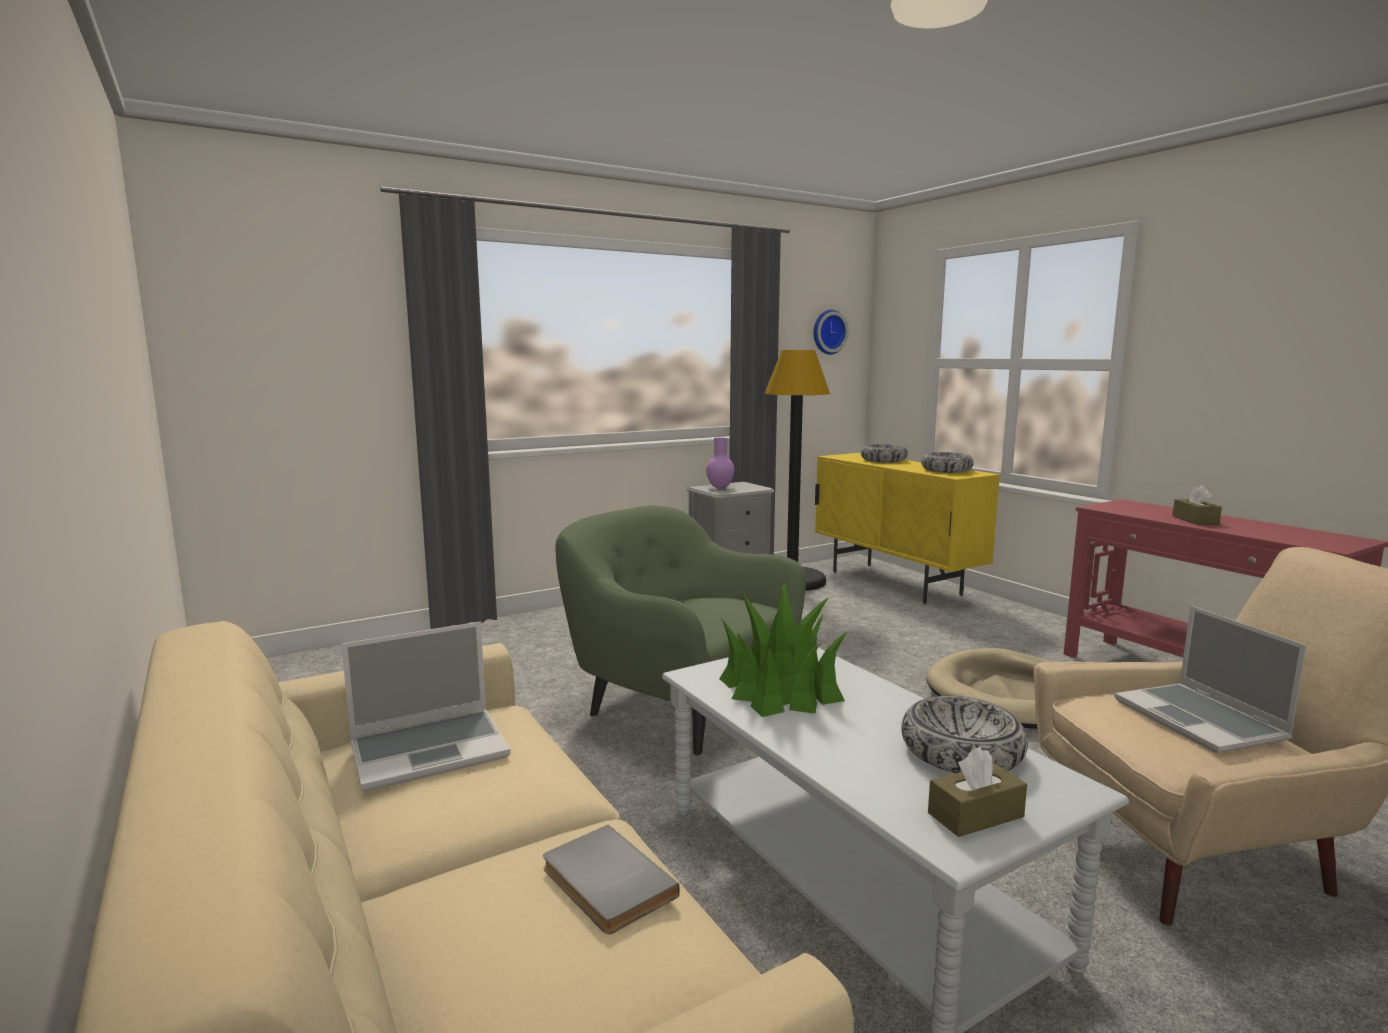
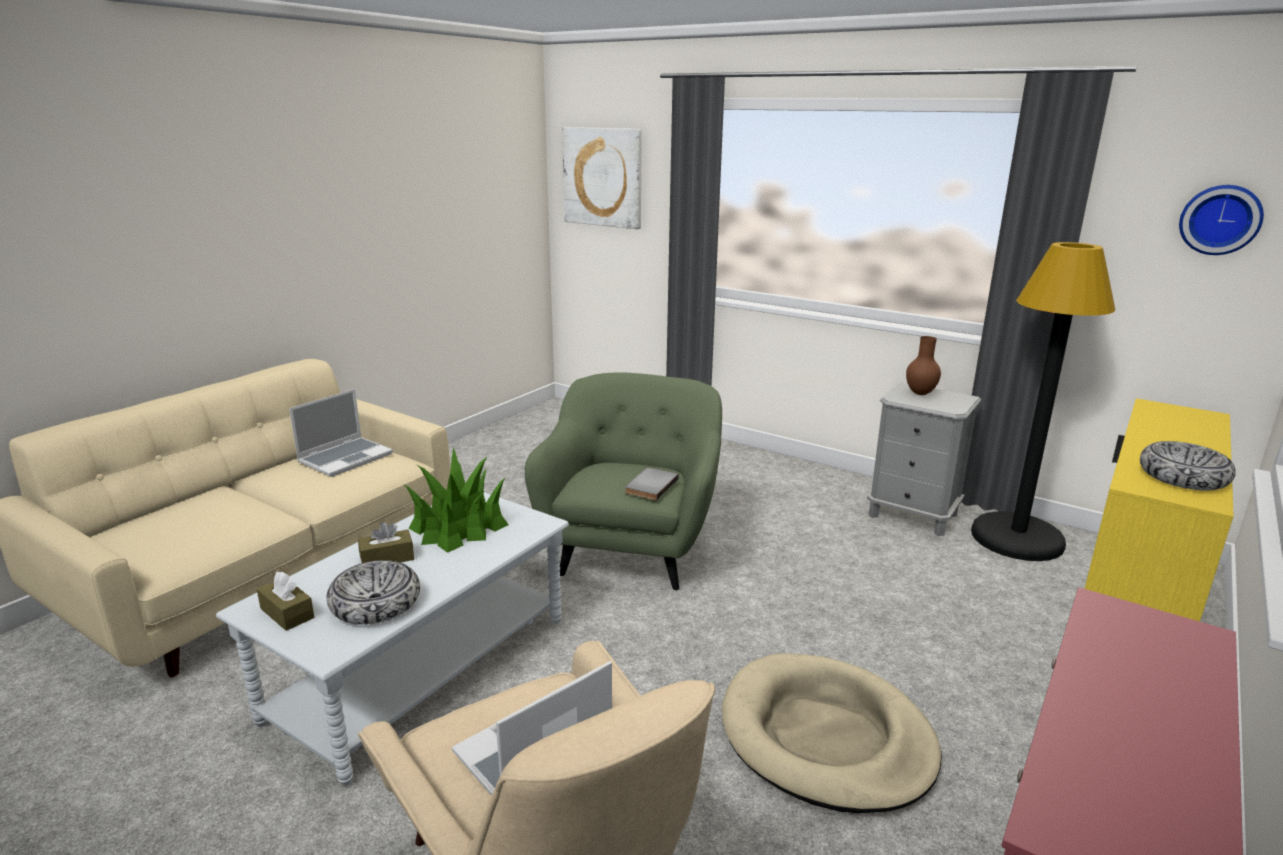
camera: 65 degrees right, 10 degrees up
(271, 319) = (603, 177): none -> picture
(431, 749) = (346, 458): laptop -> laptop turned 90 degrees counterclockwise
(604, 883) = (225, 525): grey book -> grey book (649, 485)
(720, 487) = (920, 393): purple vase -> brown vase
(883, 460) = (1186, 434): bowl -> none
(1195, 520) = (1118, 694): brown tissue box -> brown tissue box (387, 558)

